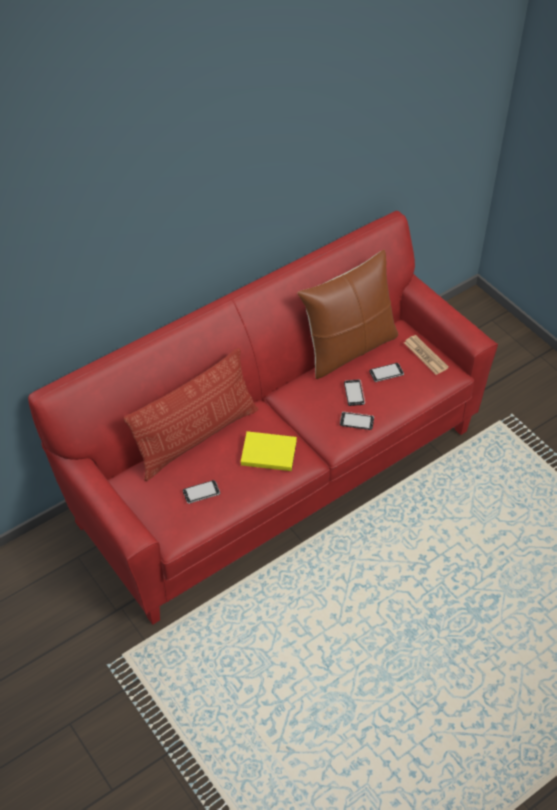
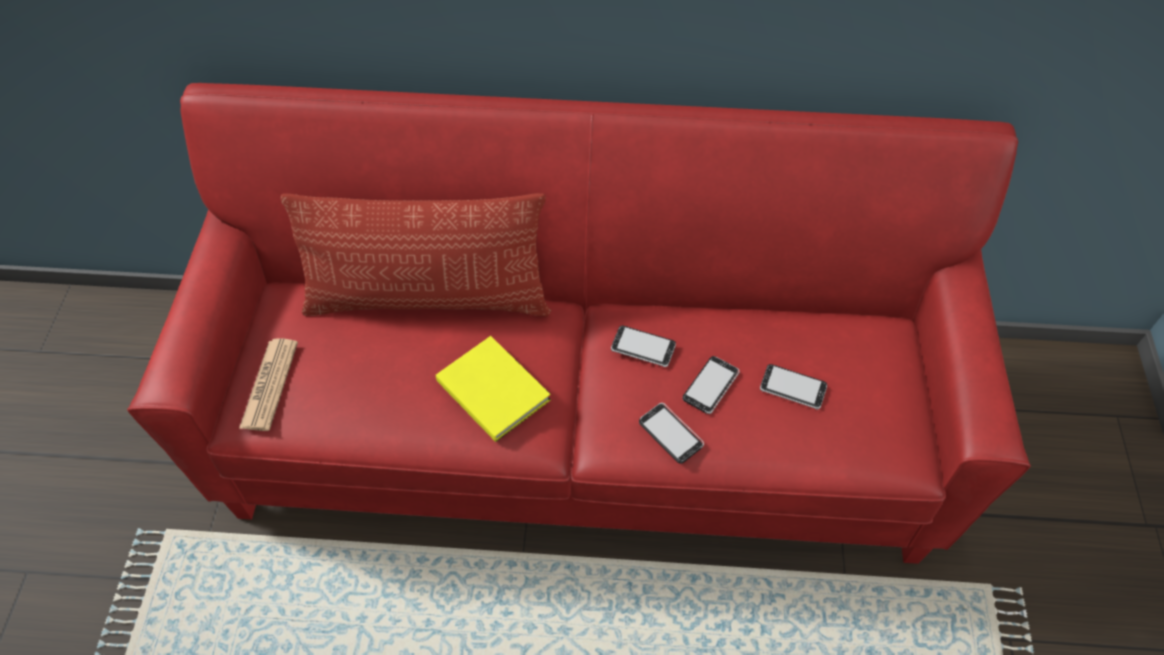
camera: 40 degrees right, 5 degrees up
(201, 493) = (343, 383): phone -> phone (643, 347)
(348, 348) = (775, 310): brown pillow -> none
(425, 355) = (888, 401): newspaper -> newspaper (269, 385)

